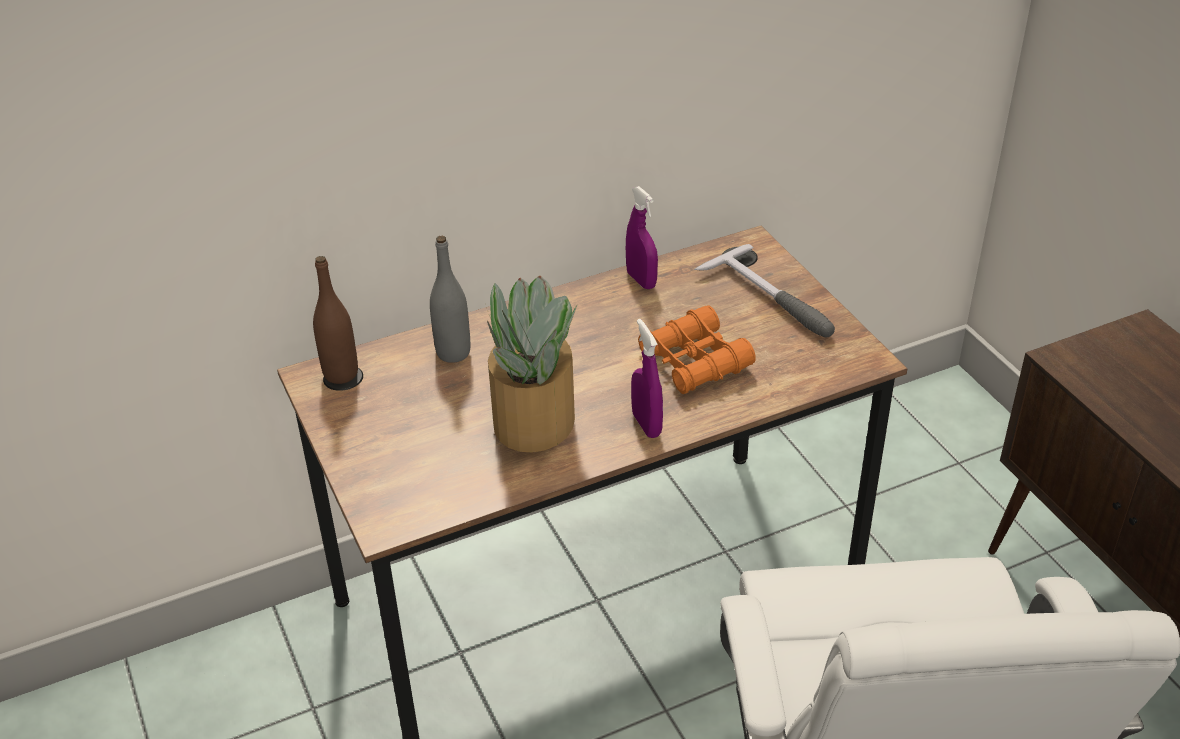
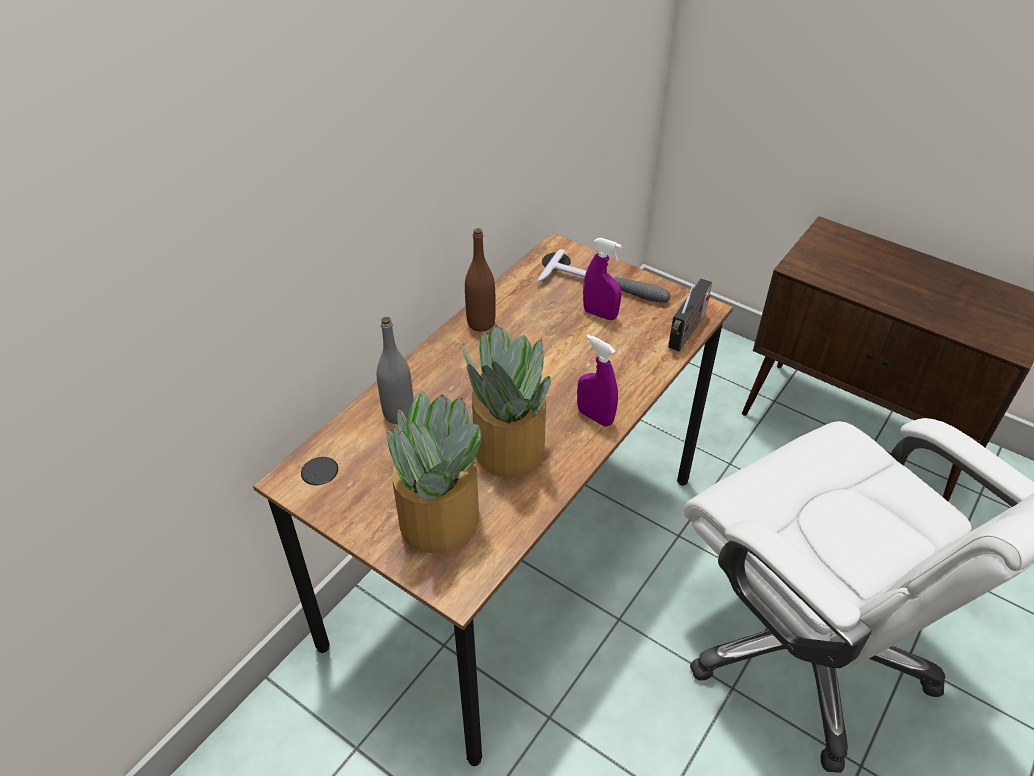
camera: 30 degrees left, 5 degrees up
(341, 373) = (316, 468): brown bottle -> brown bottle (481, 323)
(413, 460) = (437, 520): none -> potted plant
(641, 280) = (500, 302): purple spray bottle -> purple spray bottle (600, 314)
(694, 361) = (589, 353): orange binoculars -> none
(825, 376) = (686, 332): none -> radio

